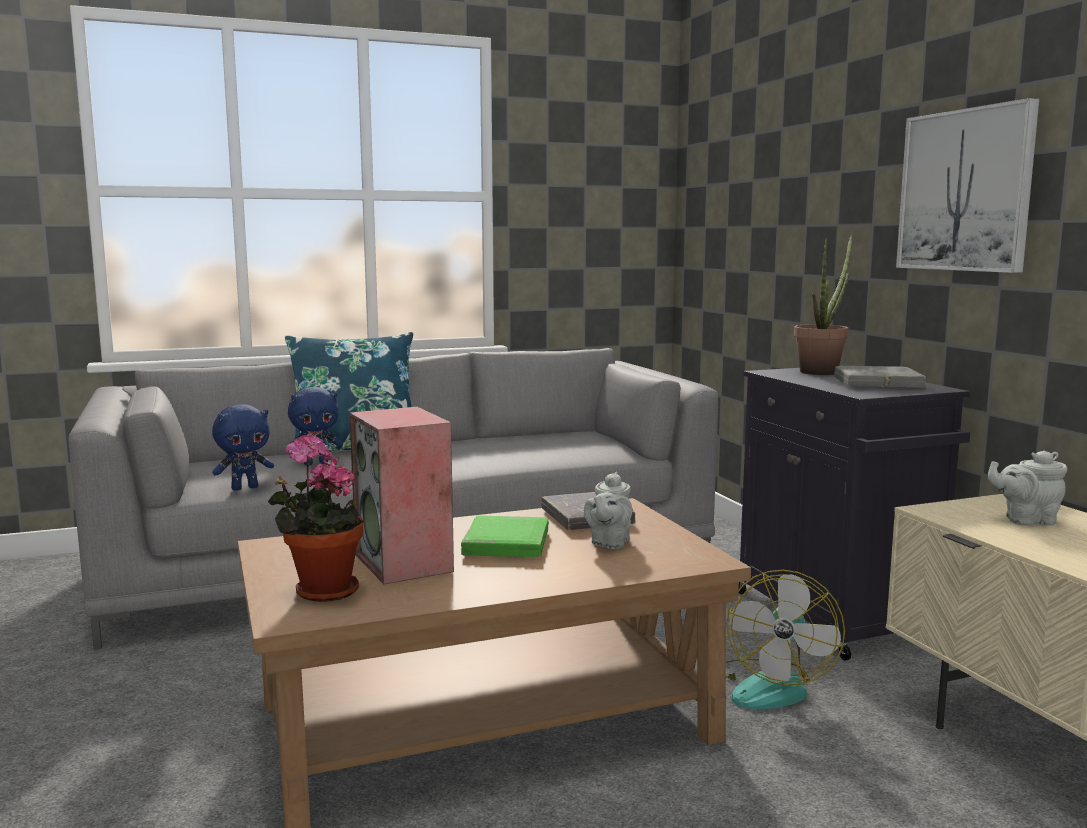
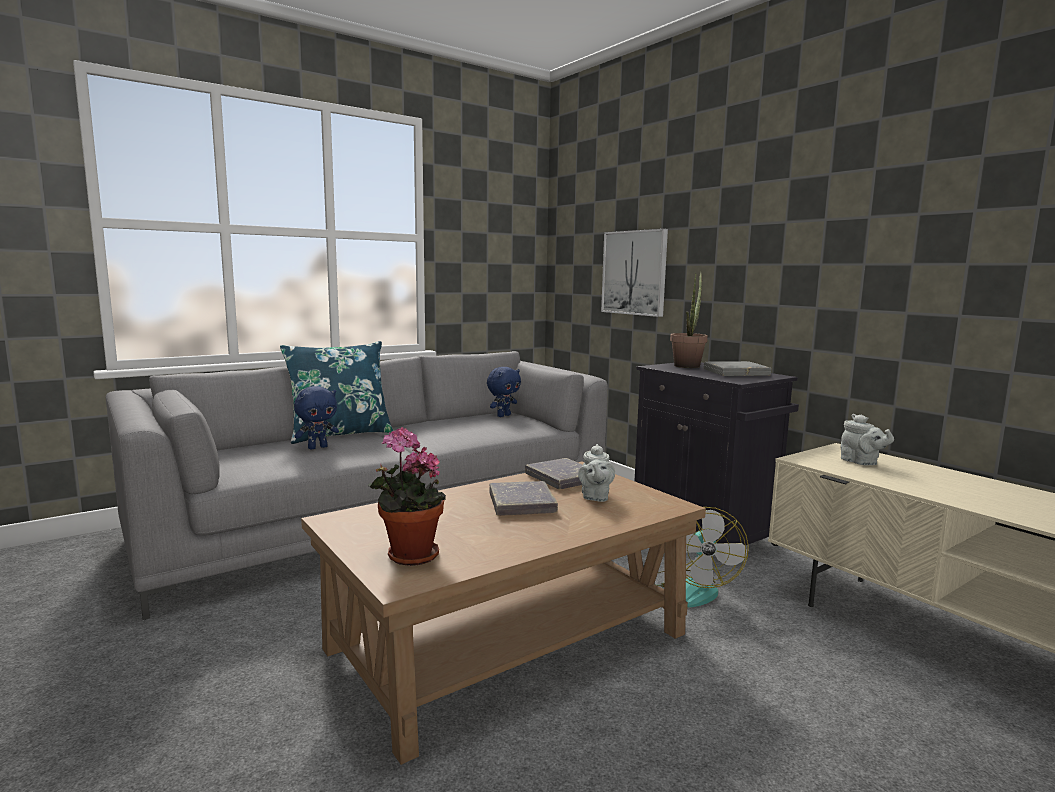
camera: 15 degrees left, 0 degrees up
(245, 488) = (270, 471): blue plush toy -> blue plush toy (503, 415)
(405, 563) = (457, 526): speaker -> none
(506, 544) = (522, 503): green book -> grey book
(965, 191) = (791, 243): picture -> picture (634, 273)
(1026, 520) = (861, 462): grey teapot -> grey teapot turned 105 degrees counterclockwise

